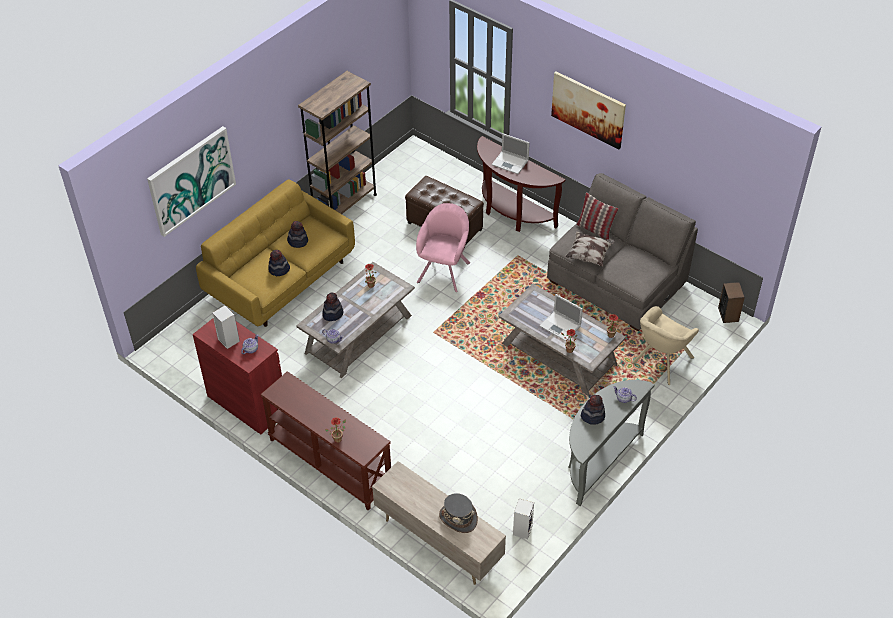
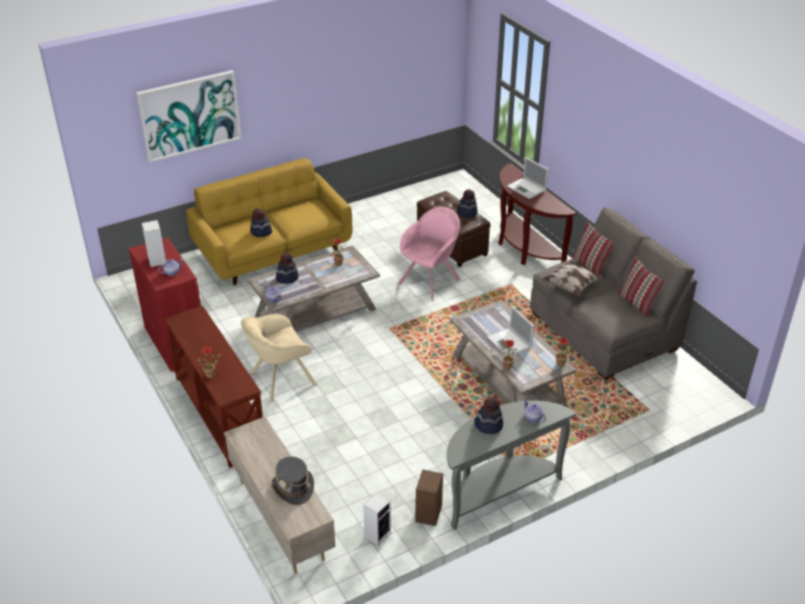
camera: 20 degrees right, 10 degrees down
(298, 241) = (293, 214): hat -> hat (467, 212)
(345, 205) = (367, 208): brown bookcase -> none
(588, 109) = (607, 133): picture -> none
(650, 258) = (637, 303): none -> pillow
(660, 362) = (616, 415): beige armchair -> beige armchair (279, 380)
(728, 314) = (716, 390): speaker -> speaker (429, 513)

